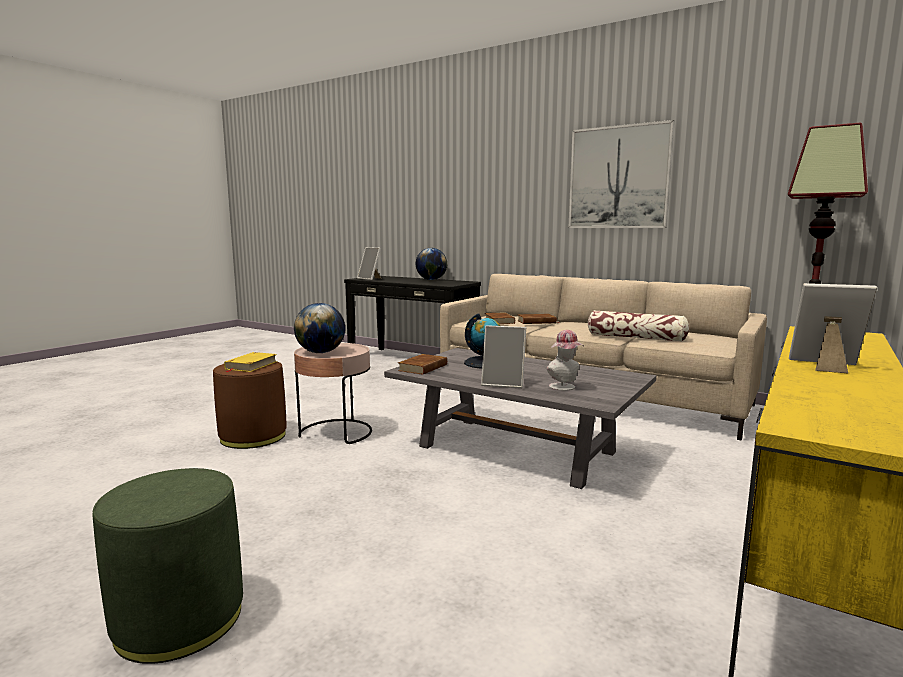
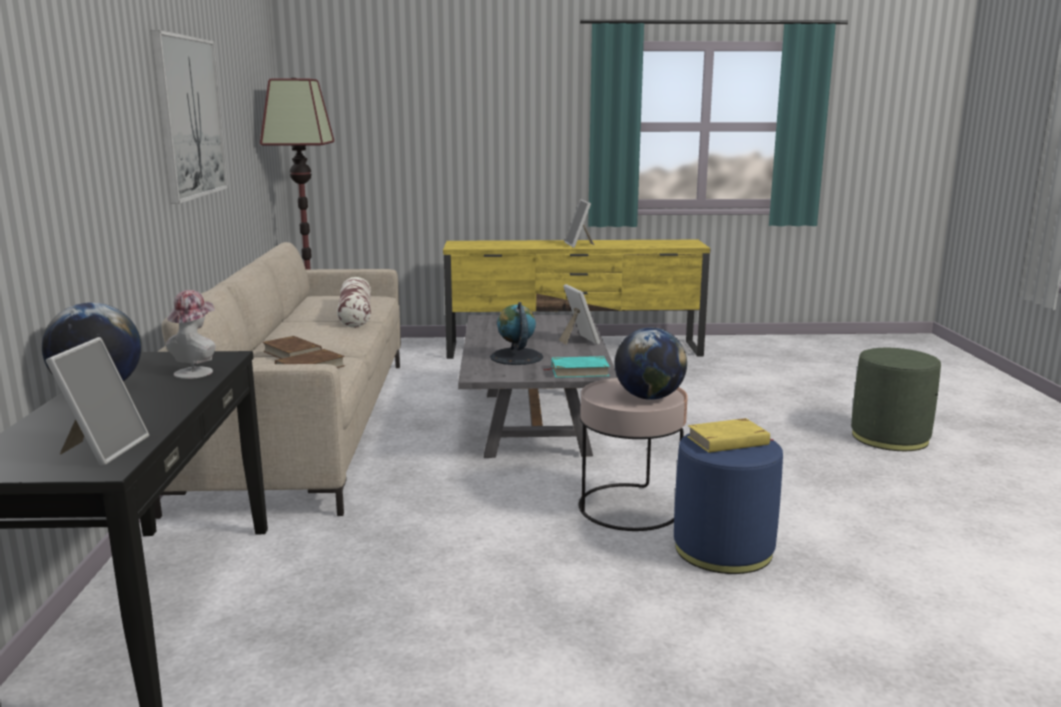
camera: 125 degrees left, 5 degrees up
(253, 436) = (723, 549): brown ottoman -> blue ottoman
(423, 368) = (579, 371): brown book -> turquoise book
(565, 387) = (555, 327): hat -> hat (197, 371)

